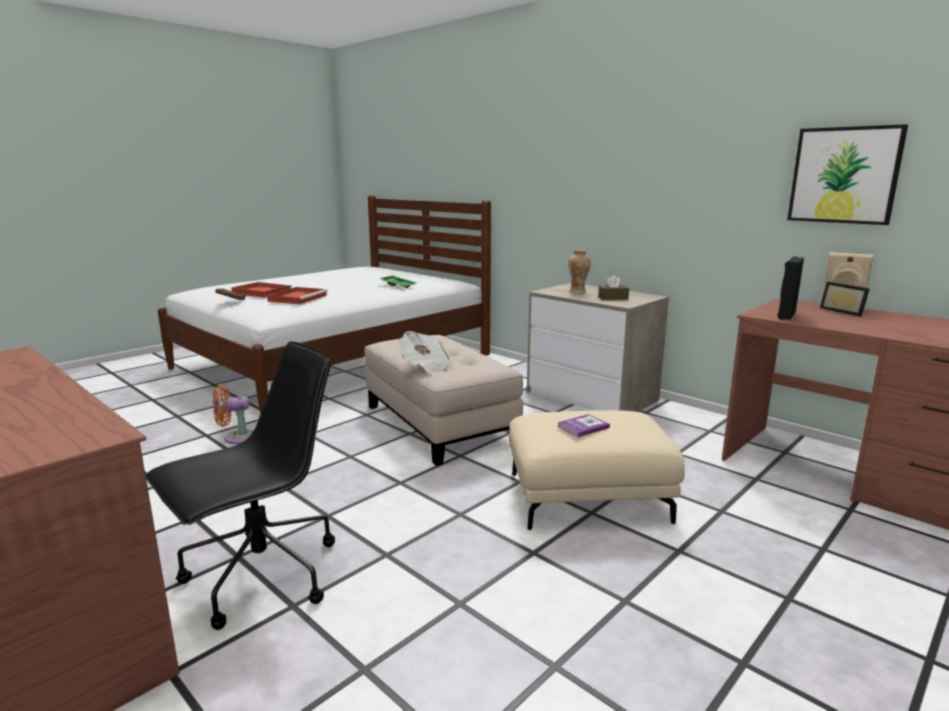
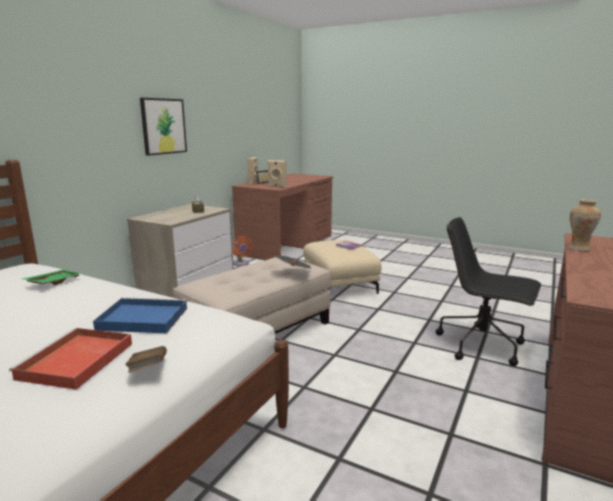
camera: 105 degrees left, 0 degrees up
(236, 438) = (334, 429): orange fan -> orange fan (241, 263)
(298, 298) = (141, 319): red tray -> blue tray
(577, 292) = (174, 216): vase -> vase (579, 248)
(785, 315) = (277, 186): black speaker -> beige speaker
(844, 175) = (238, 122): picture -> picture (163, 126)

